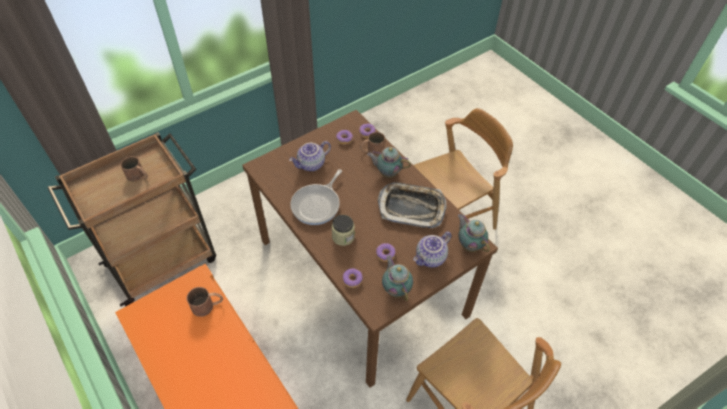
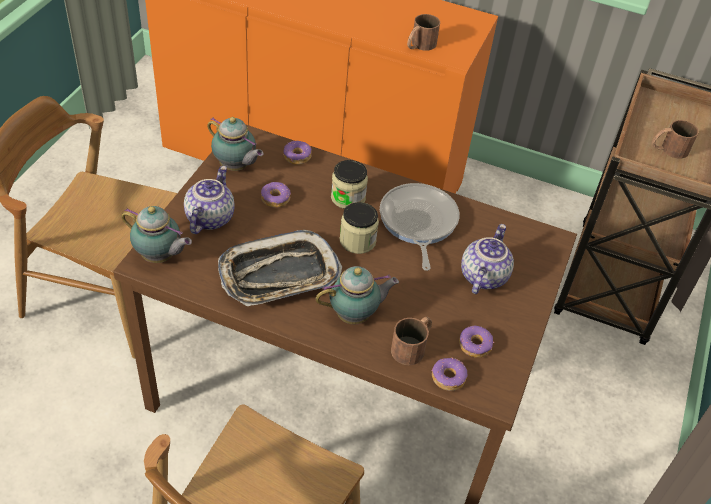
camera: 145 degrees right, 5 degrees down
(358, 208) = (357, 241): none -> jar

